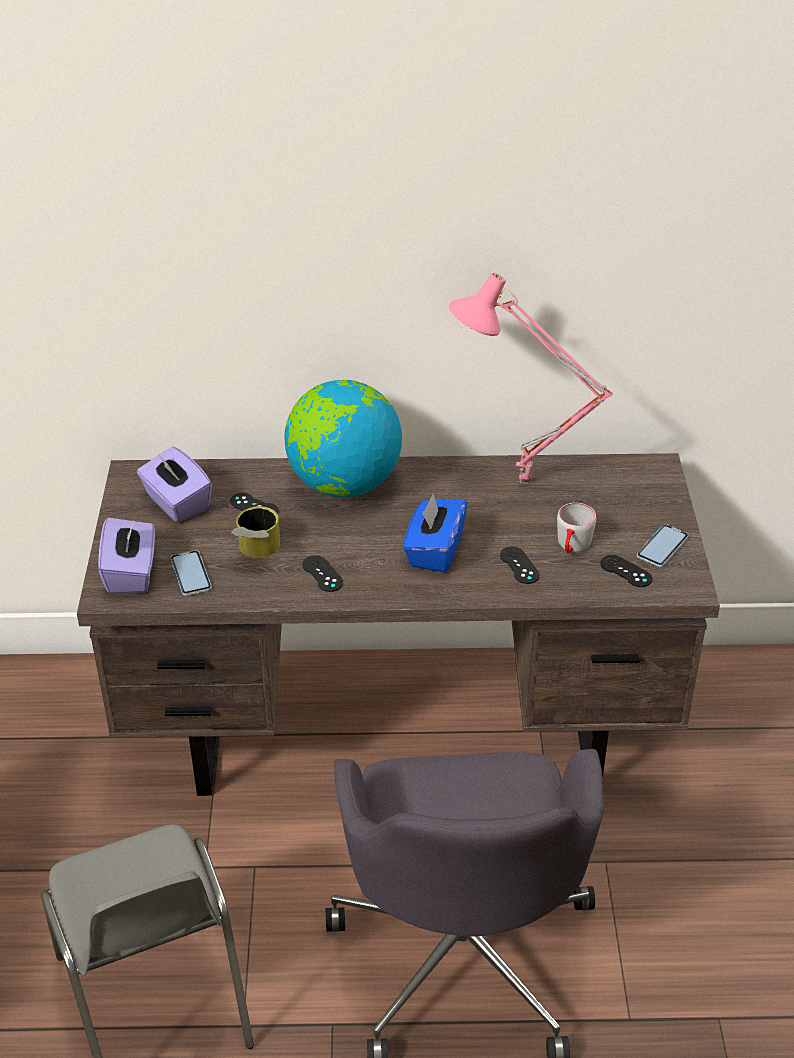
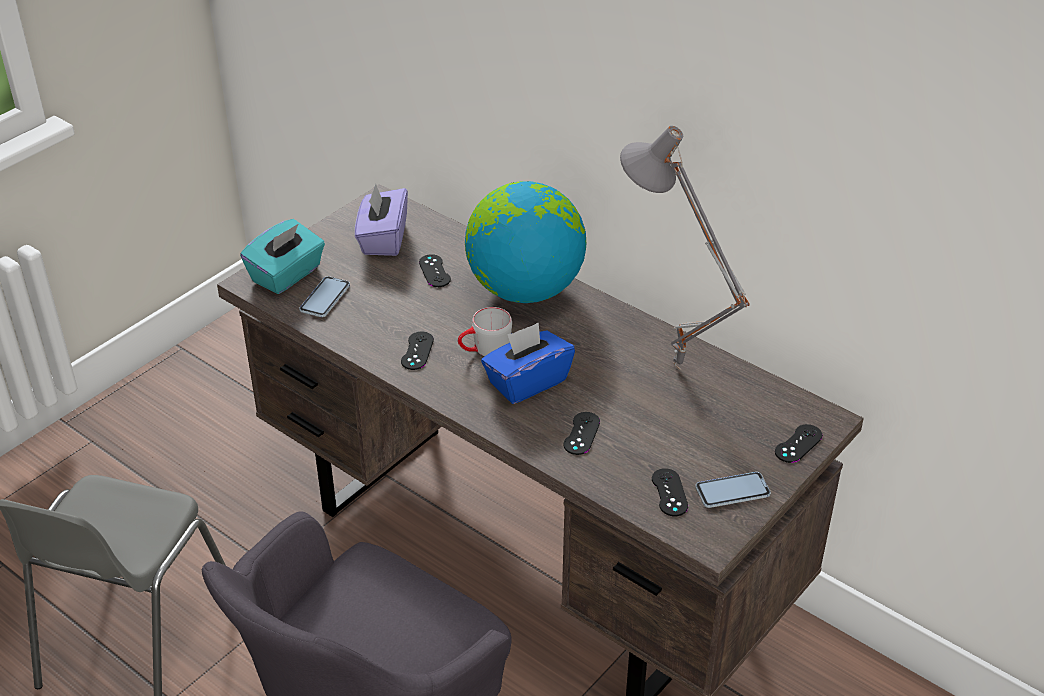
camera: 40 degrees right, 0 degrees up
(131, 573) = (287, 275): purple tissue box -> turquoise tissue box
(256, 553) = (390, 307): can -> none
(521, 486) = (672, 368): pink table lamp -> grey table lamp
(572, 546) = (649, 444): grey mug -> grey mug (484, 350)
(662, 492) = (798, 444): none -> black game controller

